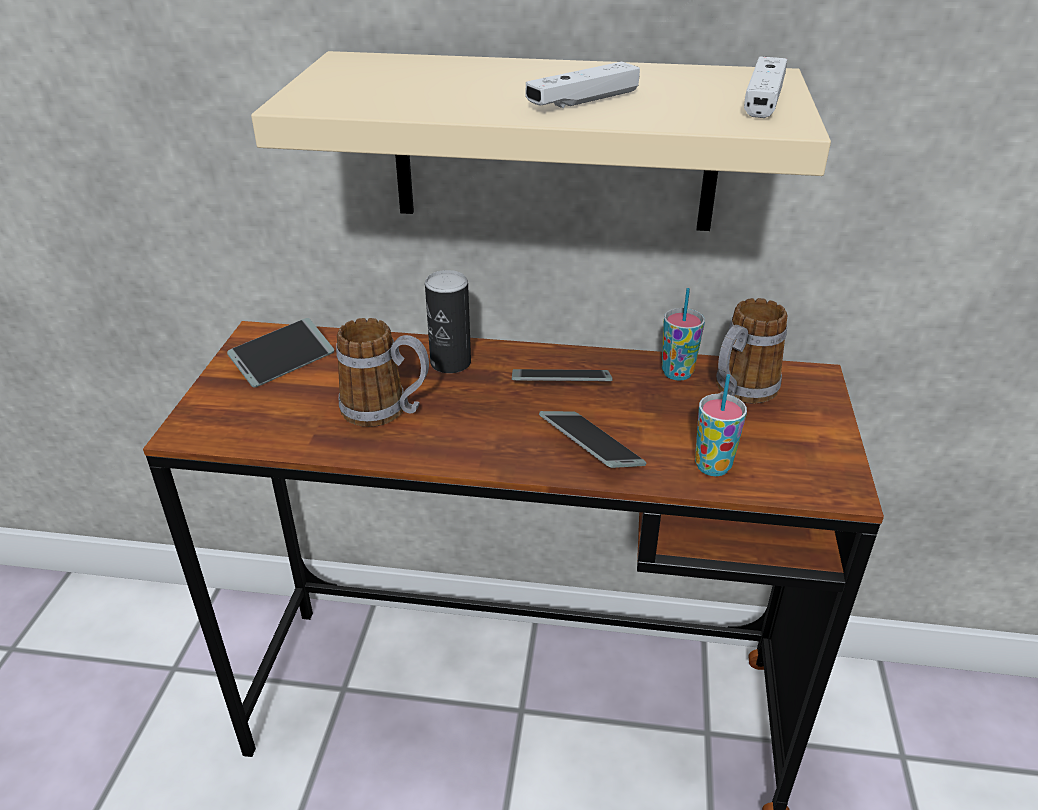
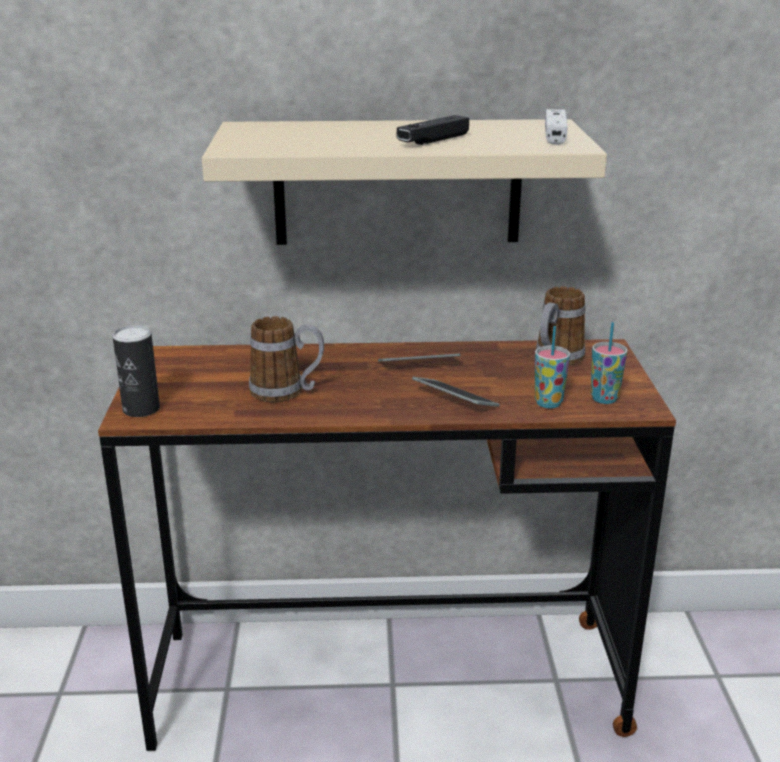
camera: 10 degrees left, 10 degrees down
(283, 361) = (188, 368): phone -> none
(450, 363) = (326, 359): can -> can (141, 409)
(583, 101) = (433, 141): white game controller -> black game controller
(677, 373) = (505, 352): cup -> cup (604, 399)

